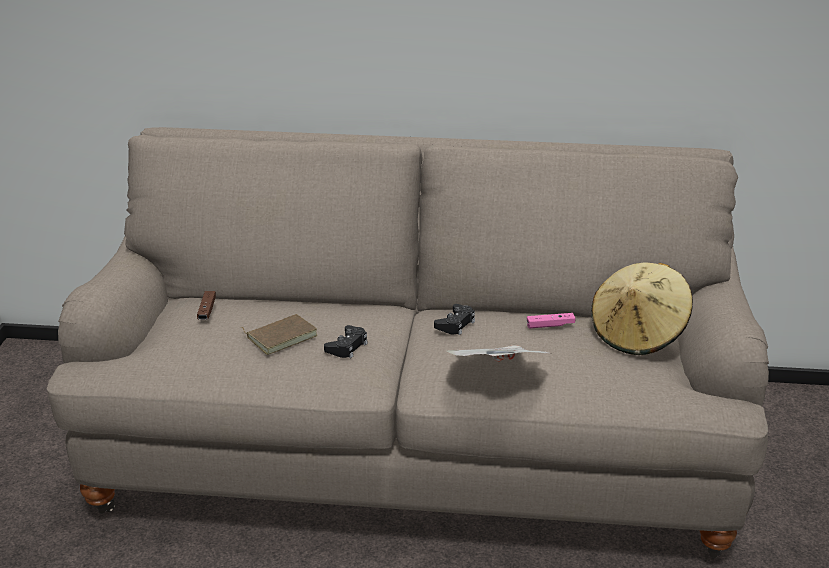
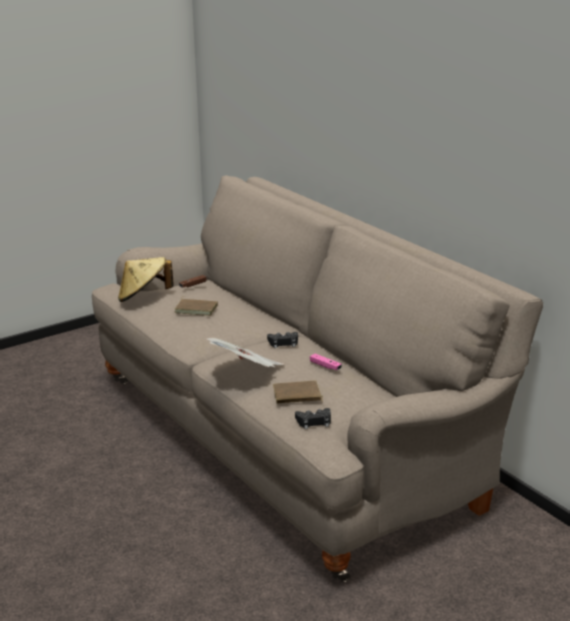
camera: 50 degrees right, 5 degrees down
(347, 346) = (214, 326): black game controller -> black game controller (314, 422)
(595, 372) = (297, 396): none -> brown book
(638, 334) = (363, 394): beige hat -> beige hat (144, 297)

